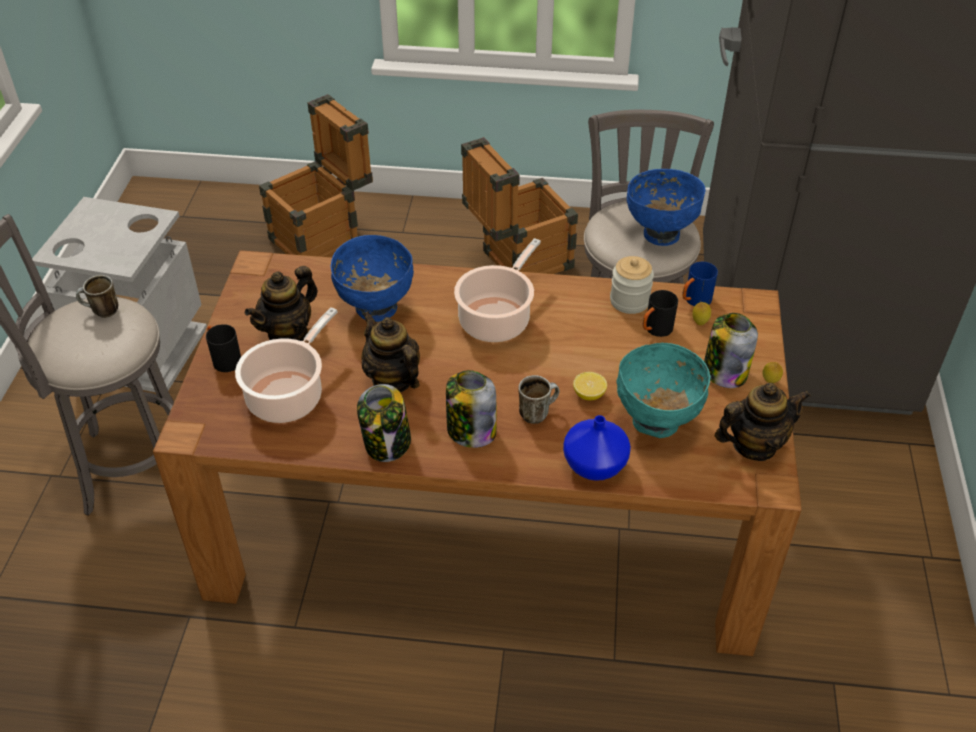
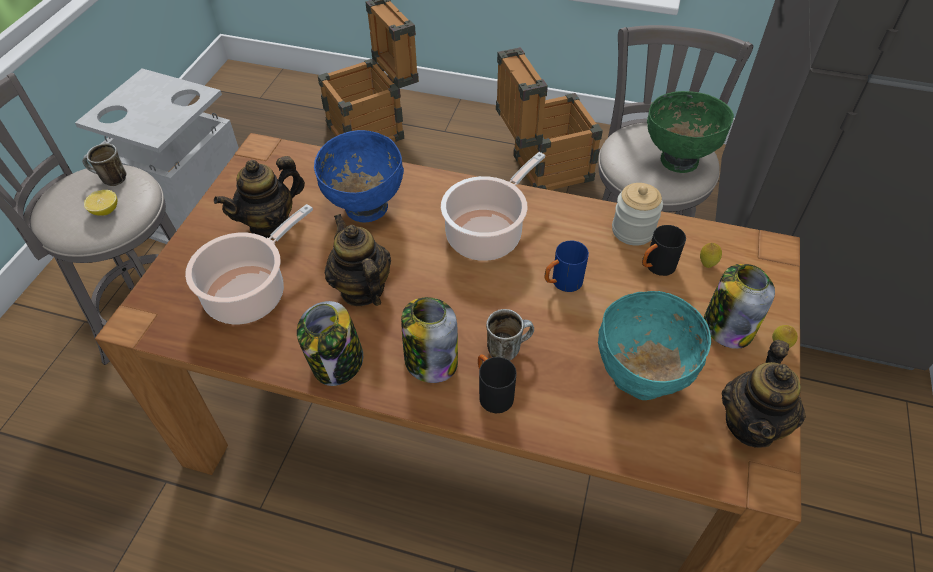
camera: 10 degrees right, 5 degrees up
(224, 359) = (199, 245): black mug -> black mug (492, 393)
(589, 395) = (569, 334): lemon -> lemon (105, 211)
(596, 465) = (562, 424): blue vase -> none
(660, 234) = (678, 160): blue bowl -> green bowl
(694, 301) = (704, 239): blue mug -> blue mug (562, 283)
(754, 445) = (751, 424): teapot -> teapot turned 120 degrees clockwise

